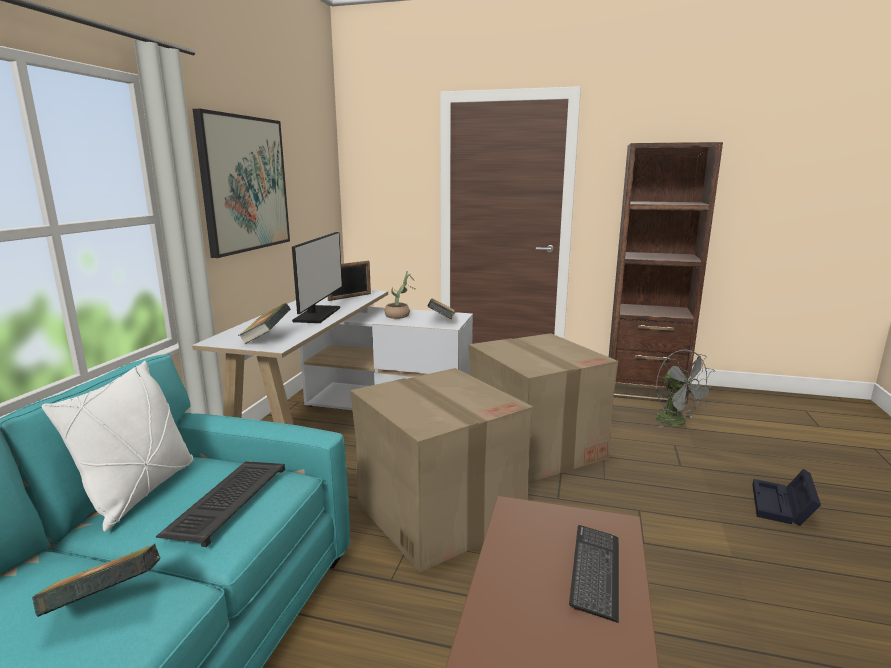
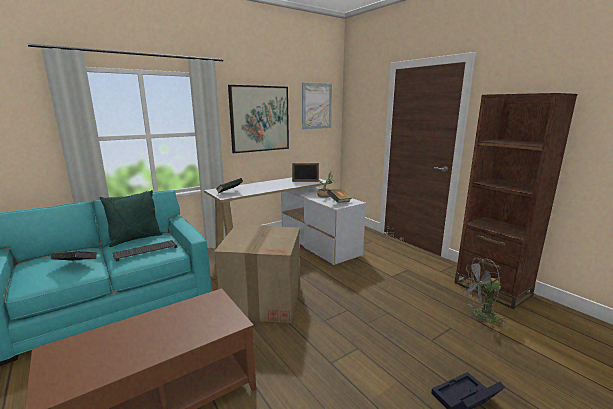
camera: 40 degrees right, 0 degrees up
(140, 492) = (135, 239): white pillow -> green pillow
(312, 160) = (316, 106): none -> picture
(317, 314) = (271, 187): monitor -> none
(535, 447) = (356, 291): cardboard box -> none
(595, 572) = (190, 331): keyboard -> none
(676, 422) = (480, 316): grey fan -> grey fan turned 75 degrees clockwise

